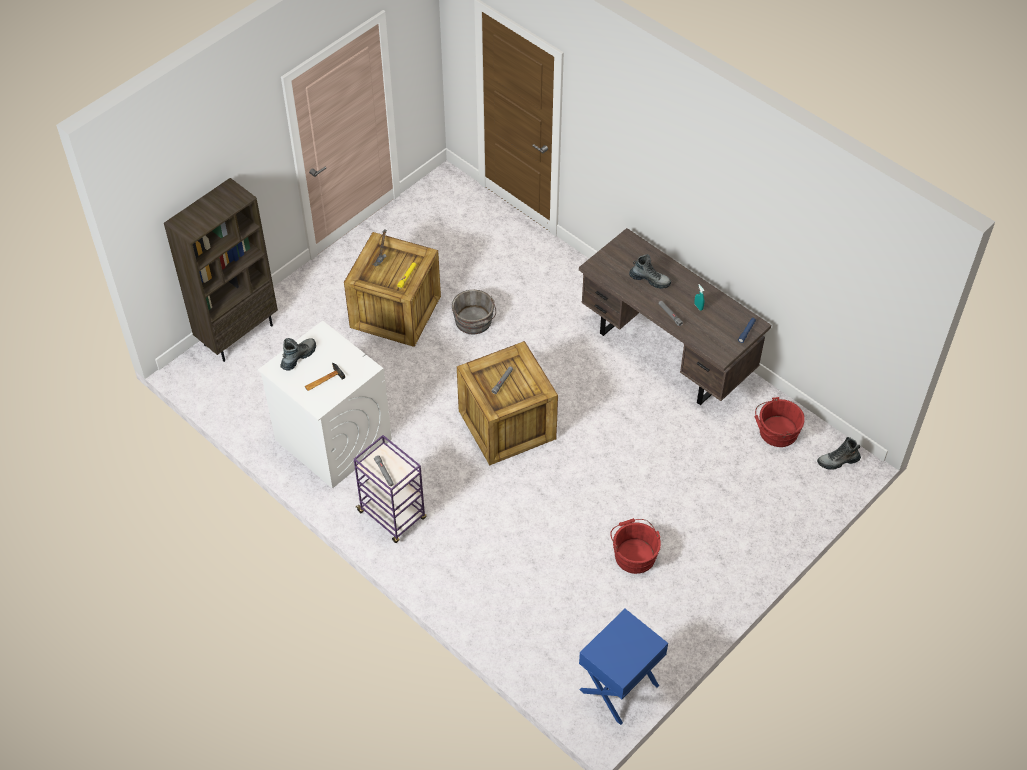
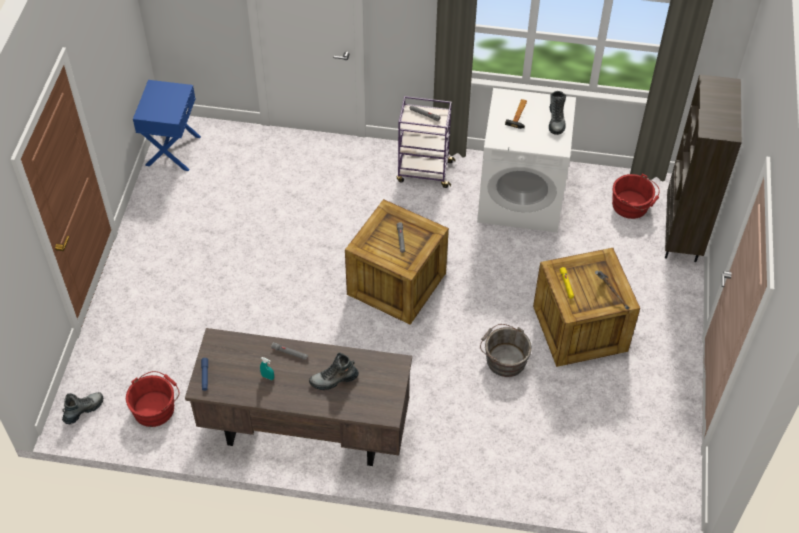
camera: 145 degrees right, 0 degrees up
(634, 553) = (219, 240): red bucket -> red bucket (632, 206)

